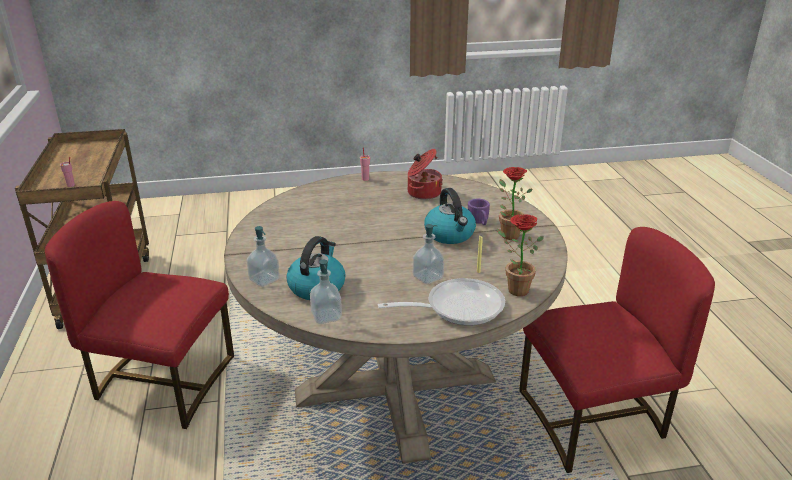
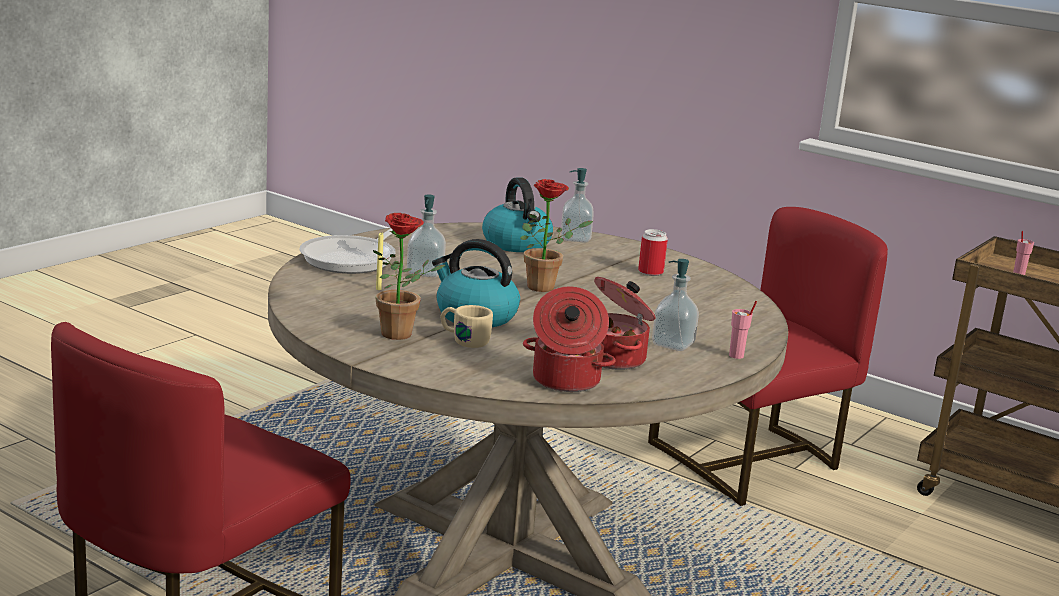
camera: 135 degrees right, 10 degrees down
(287, 234) = (650, 272): none -> can
(326, 316) = (464, 231): soap dispenser -> soap dispenser (673, 344)
(465, 190) = (565, 381): none -> cooking pot
(479, 222) = (463, 340): purple mug -> beige mug
(513, 289) = (316, 284): potted plant -> potted plant (546, 287)

